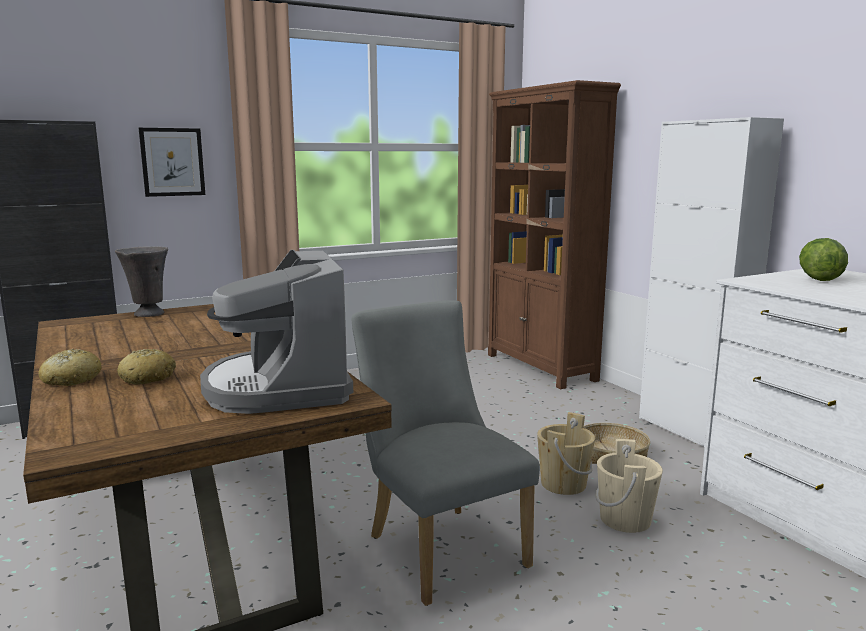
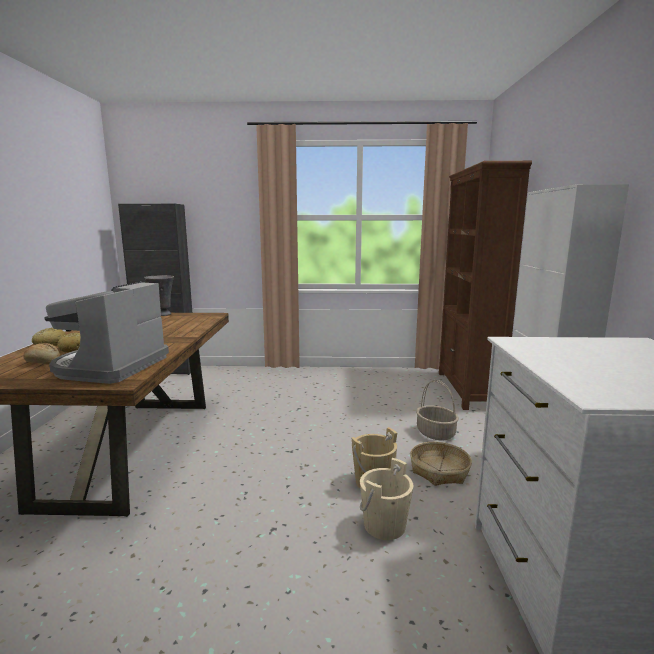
camera: 30 degrees right, 0 degrees up
(146, 402) = (43, 362): none -> bread
(172, 162) = (227, 227): picture -> none
(440, 546) = (239, 498): grey chair -> none
(564, 419) = (436, 433): none -> basket
(819, 279) = (599, 349): lettuce -> none

